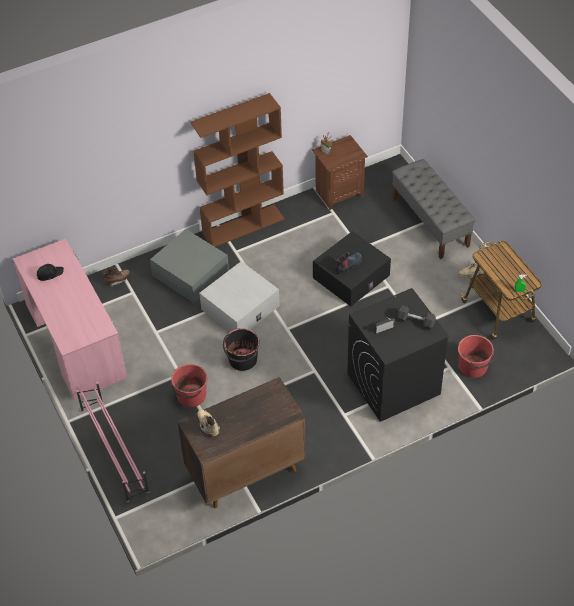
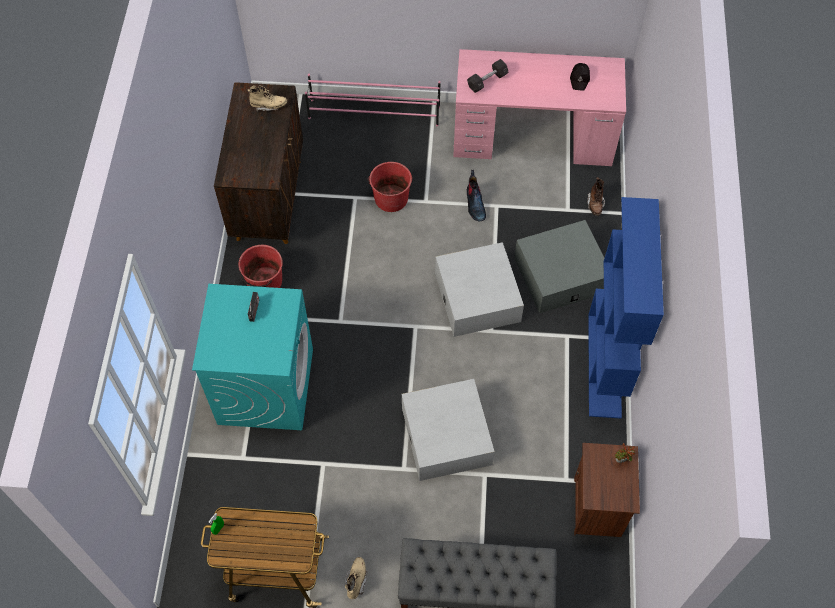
camera: 120 degrees right, 10 degrees up
(242, 360) = (403, 263): black bucket -> none
(243, 226) = (605, 365): brown bookcase -> blue bookcase
(348, 266) = (439, 412): boot -> boot (475, 204)
(351, 276) = (446, 436): black storage box -> white storage box
(393, 384) = (265, 385): black washing machine -> turquoise washing machine
(416, 321) = (239, 349): grey dumbbell -> grey dumbbell (487, 81)
(473, 367) = (224, 484): red bucket -> red bucket (264, 282)

